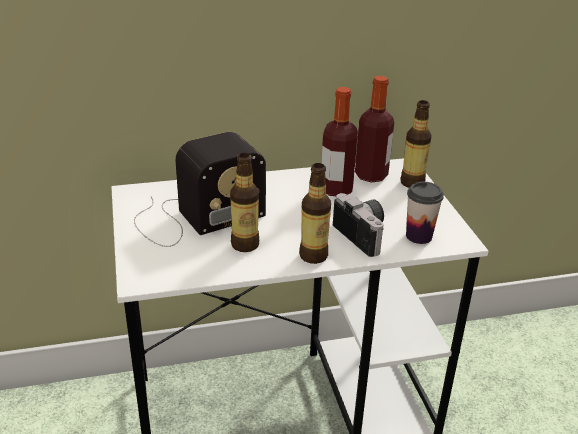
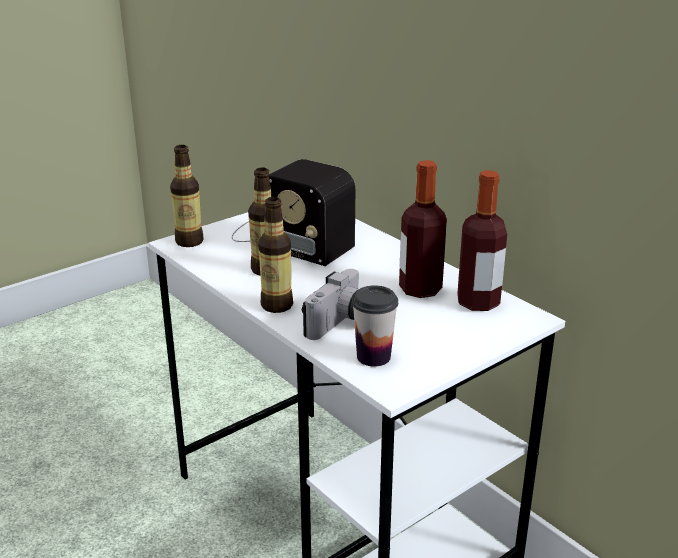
camera: 65 degrees right, 5 degrees down
(412, 183) = (494, 331): bottle -> bottle (189, 241)

